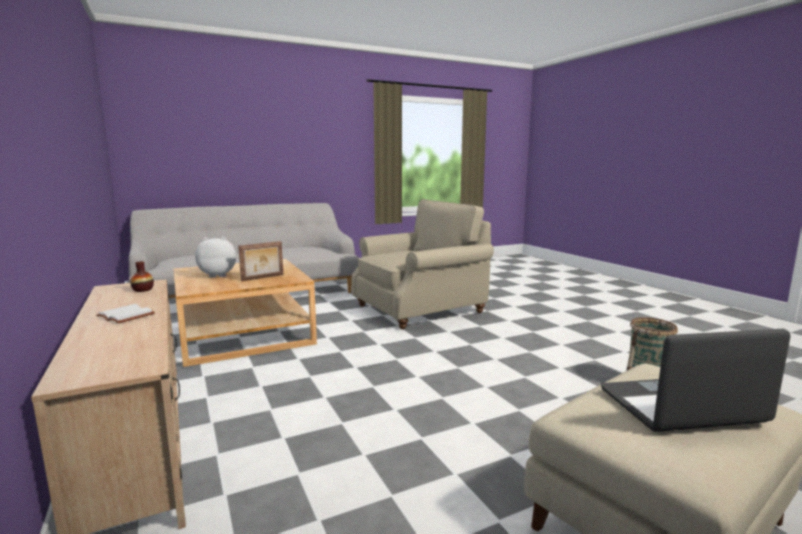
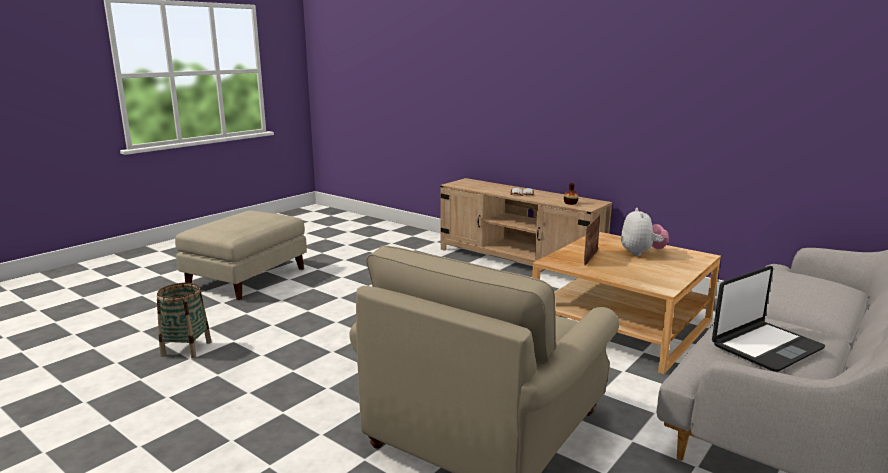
camera: 155 degrees right, 5 degrees up
(218, 275) = (641, 253): plush toy -> plush toy turned 45 degrees counterclockwise
(681, 407) = (237, 221): laptop -> laptop (765, 346)

